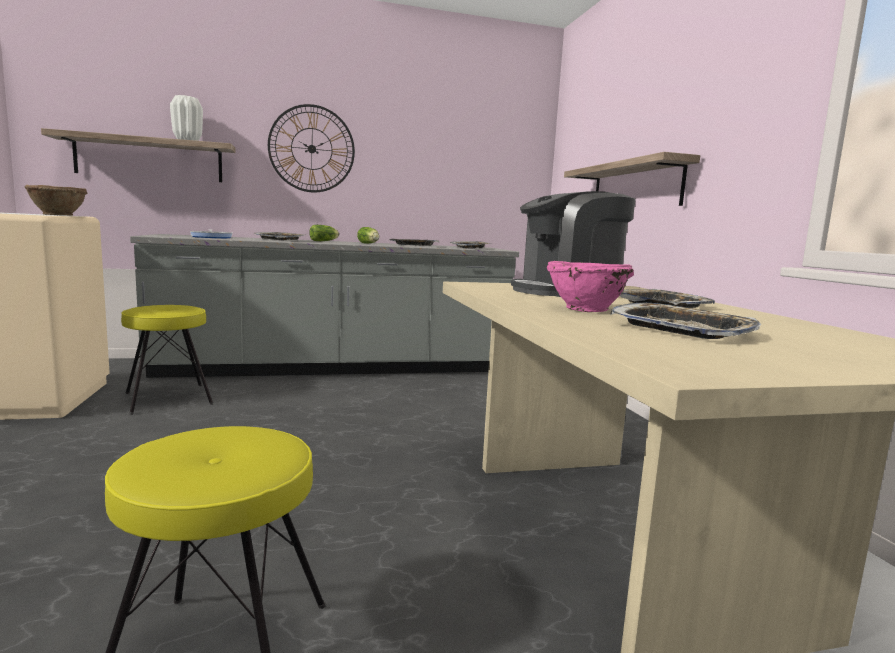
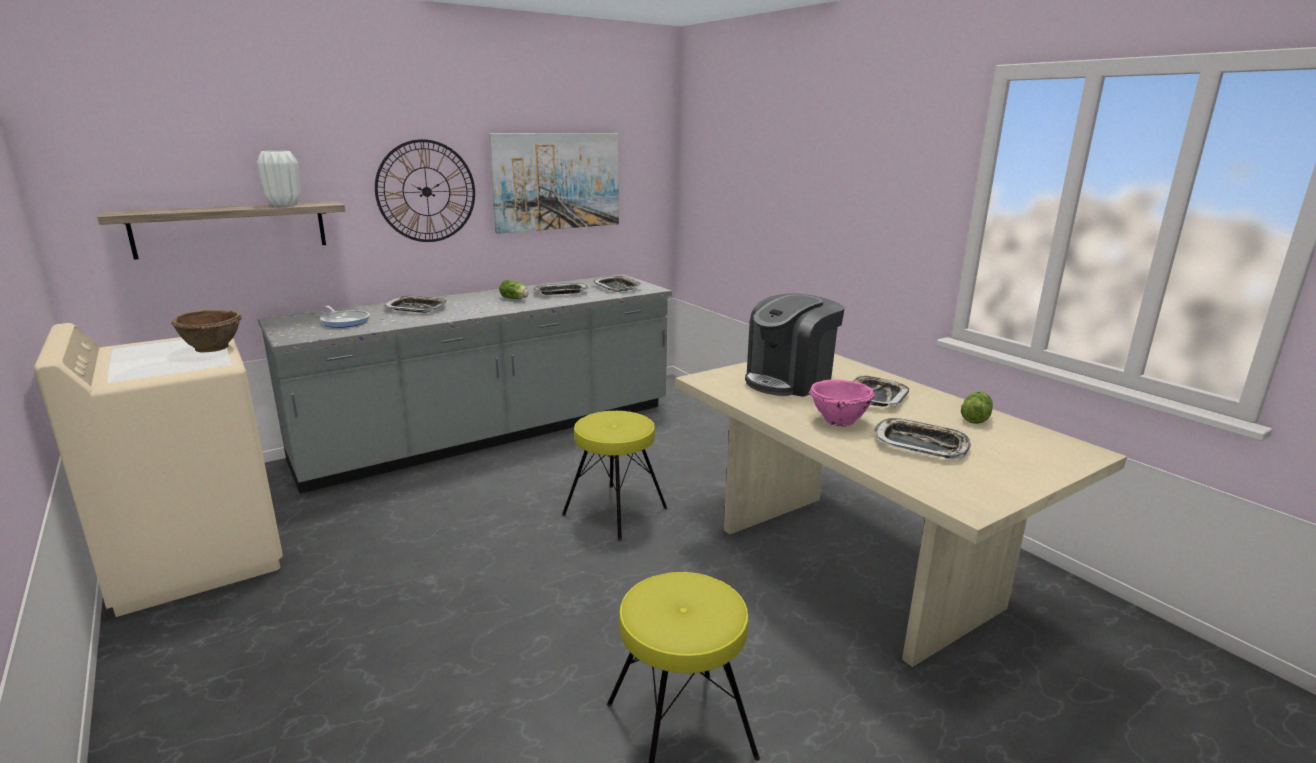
camera: 20 degrees left, 10 degrees up
(168, 398) = (363, 518): yellow stool -> yellow stool (615, 512)
(324, 241) = (463, 301): lettuce -> lettuce (976, 417)
(431, 154) = (557, 181): none -> picture
(635, 187) = (788, 232): shelf -> none

